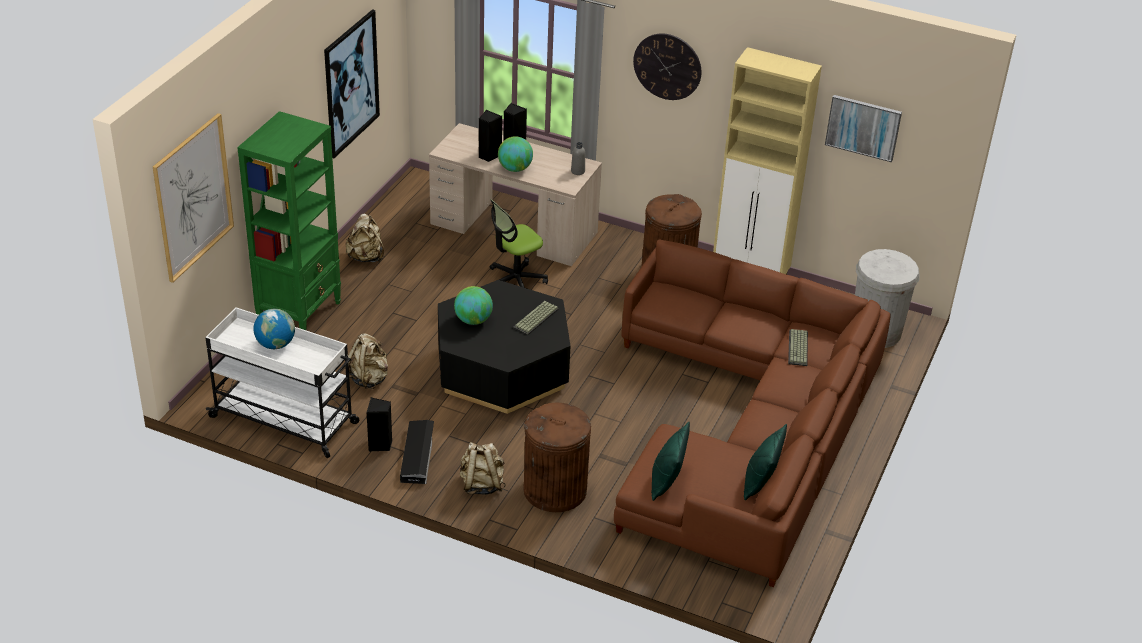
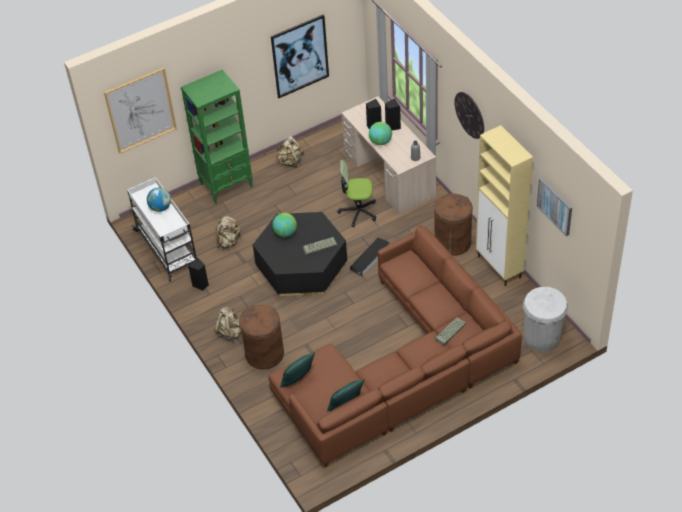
camera: 40 degrees right, 10 degrees up
(417, 455) = (214, 300): black storage box -> black storage box (370, 259)

